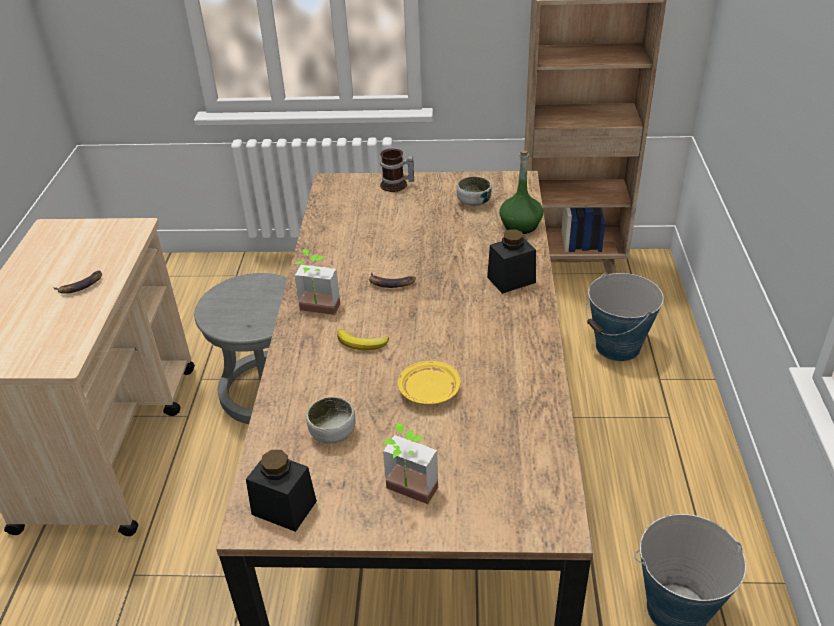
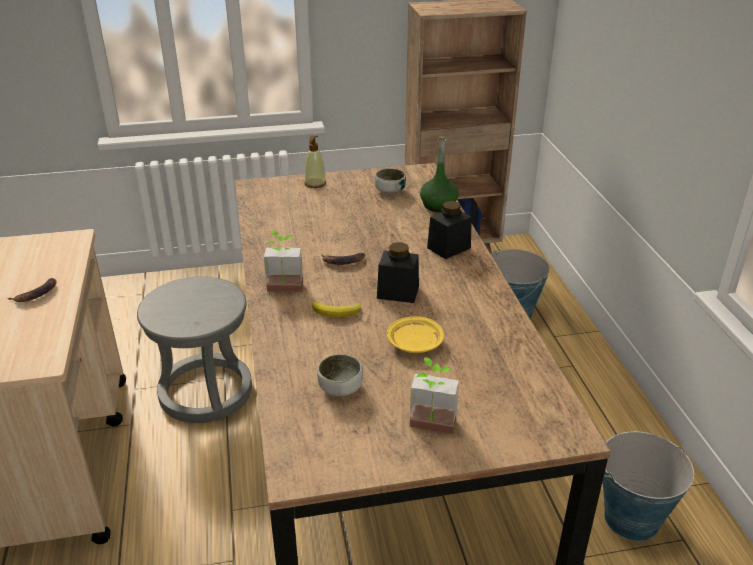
camera: 15 degrees left, 5 degrees down
(284, 508) = (321, 457): black jar -> black jar (398, 292)
(396, 185) = (315, 184): mug -> soap dispenser

